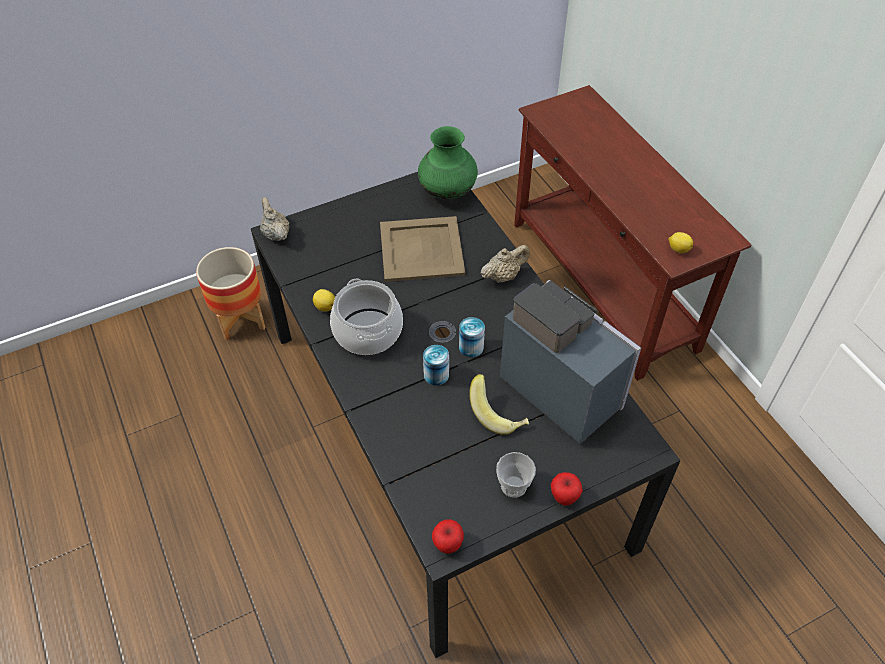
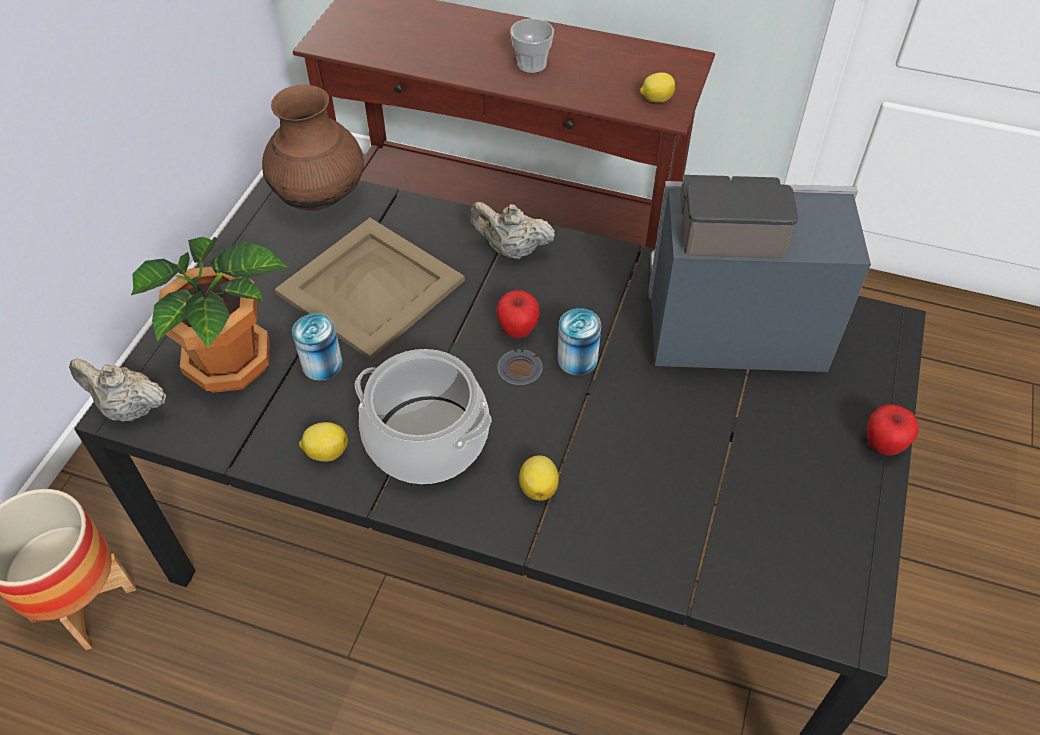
camera: 45 degrees left, 0 degrees up
(331, 243) = (233, 363): none -> potted plant
(388, 386) = (539, 487): none -> lemon
(436, 375) = (578, 424): can -> can (322, 364)
(447, 192) = (320, 197): green vase -> brown vase
(448, 545) = (847, 616): apple -> apple (518, 330)
(498, 414) = (703, 411): banana -> none
(503, 276) = (511, 250): beige teapot -> beige teapot turned 90 degrees counterclockwise
(513, 486) = (822, 479): cup -> cup (531, 64)

